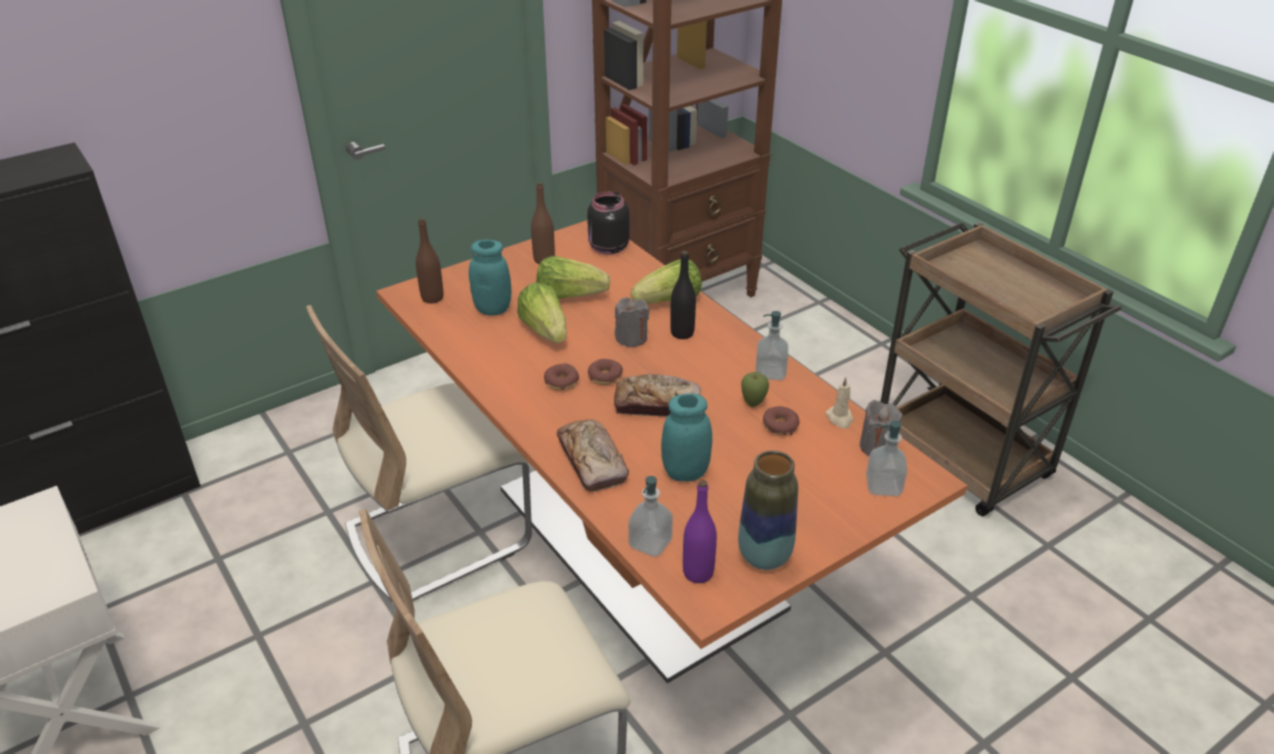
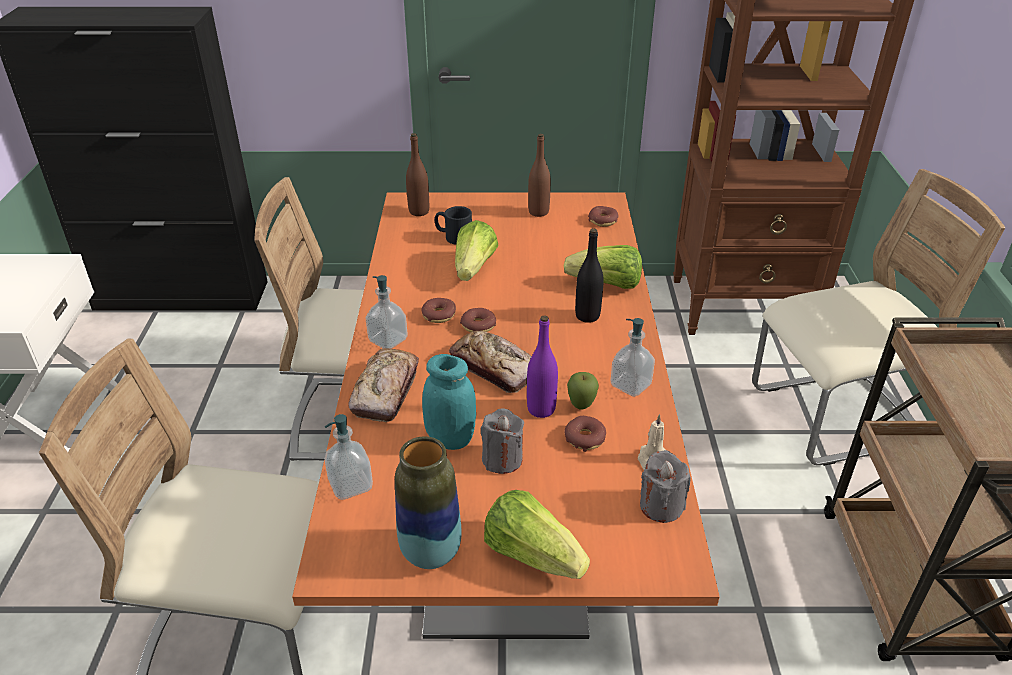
camera: 35 degrees right, 0 degrees up
(492, 309) = (453, 236): turquoise jar -> black mug
(569, 296) = (525, 248): lettuce -> lettuce (532, 554)
(607, 248) = (603, 221): black jar -> donut
(631, 338) = (537, 302): grey candle -> grey candle (502, 459)
(698, 573) = (358, 534): purple bottle -> purple bottle (541, 409)
(820, 357) = (834, 417): none -> beige chair
(883, 486) = (623, 548): soap dispenser -> soap dispenser (388, 340)

